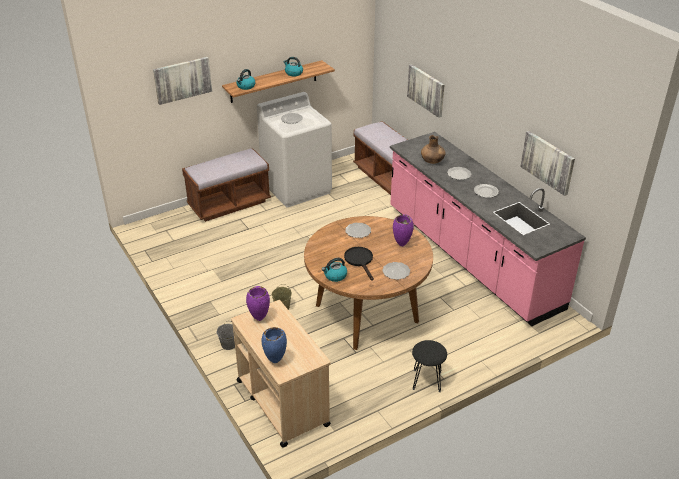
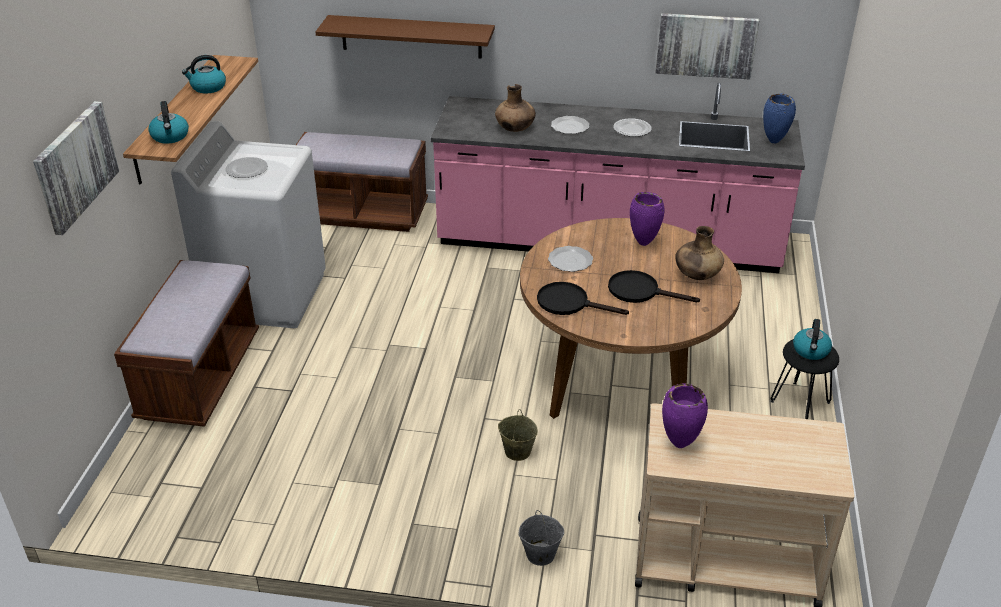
camera: 50 degrees left, 0 degrees up
(275, 361) = (797, 476): blue vase -> blue vase (774, 142)
(325, 246) = (569, 303): none -> black frying pan
(335, 276) = (651, 328): kettle -> kettle (811, 351)
(396, 271) = (697, 275): plate -> brown vase
(426, 90) = (411, 36): picture -> brown shelf

